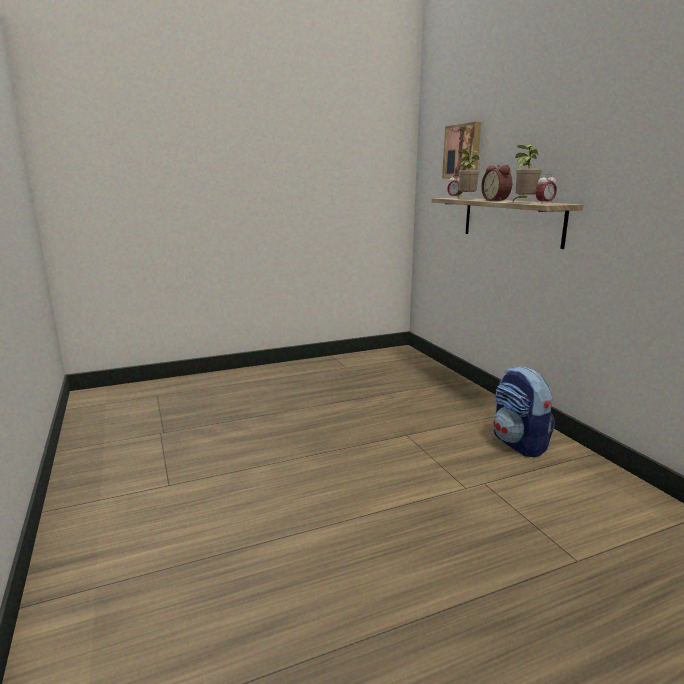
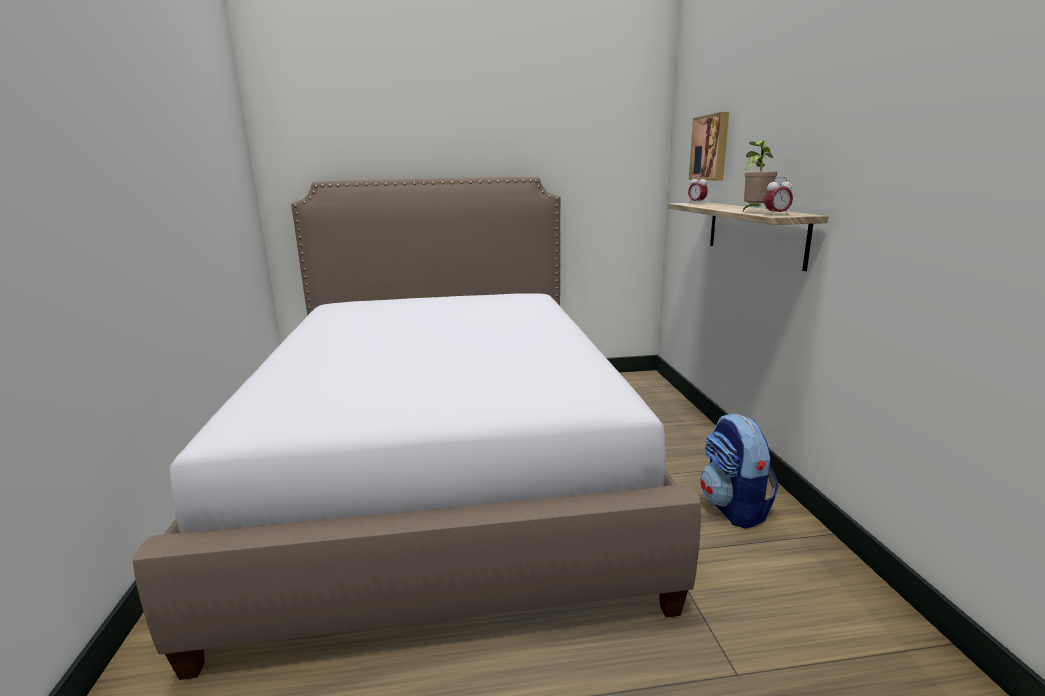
camera: 15 degrees right, 0 degrees up
(263, 440) = (443, 467): none -> bed
(465, 198) = (705, 204): potted plant -> none
(496, 200) = (732, 208): alarm clock -> none

